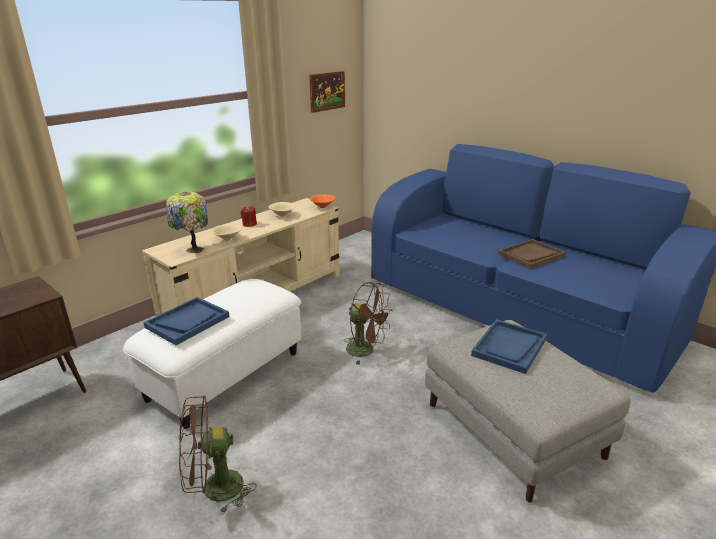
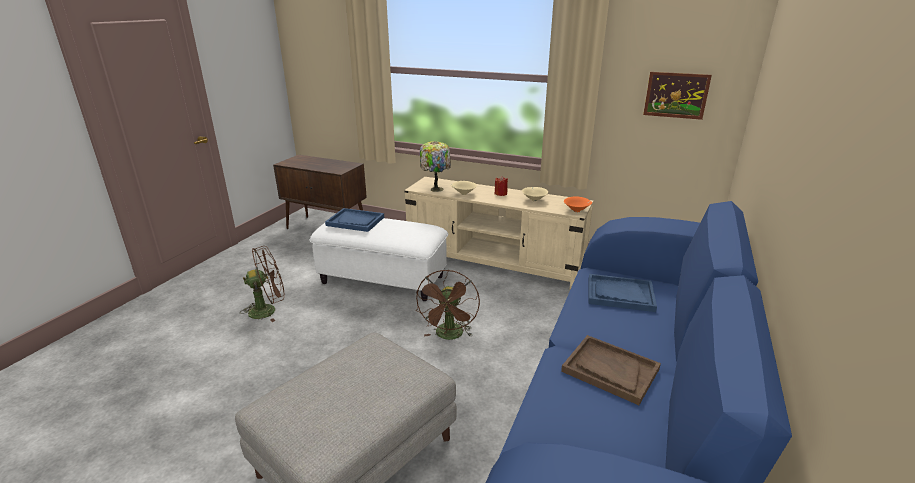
camera: 70 degrees right, 0 degrees up
(214, 490) = (268, 310): brown fan -> brown fan turned 105 degrees clockwise
(509, 347) = (376, 376): blue tray -> blue tray (620, 294)

